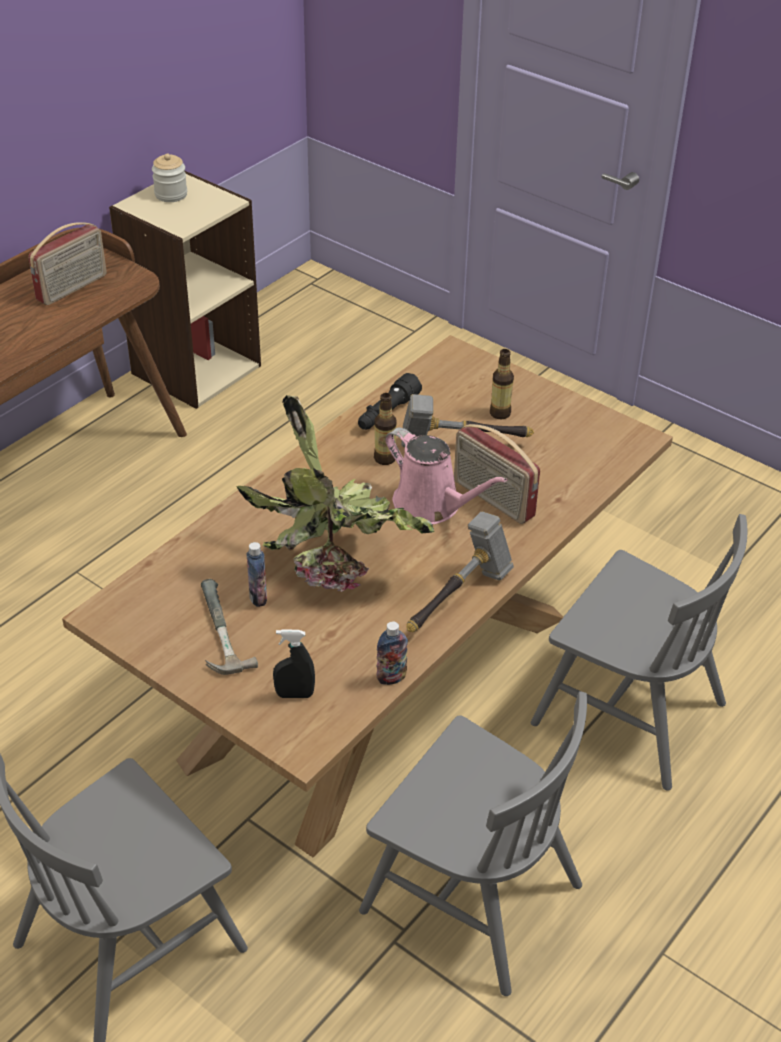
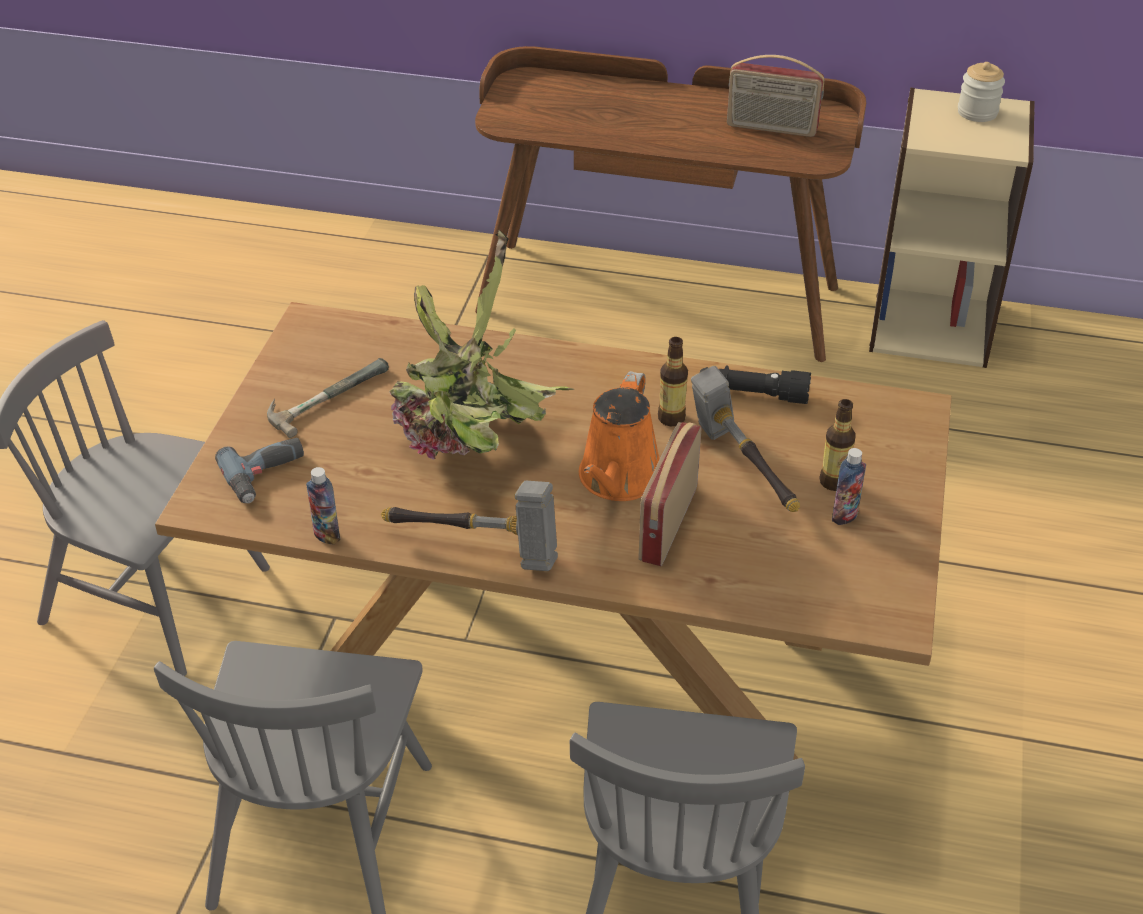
camera: 65 degrees right, 0 degrees up
(258, 597) = (389, 405): bottle -> bottle (844, 516)
(294, 694) = (267, 476): black spray bottle -> power drill
(432, 506) = (618, 479): pink watering can -> orange watering can

